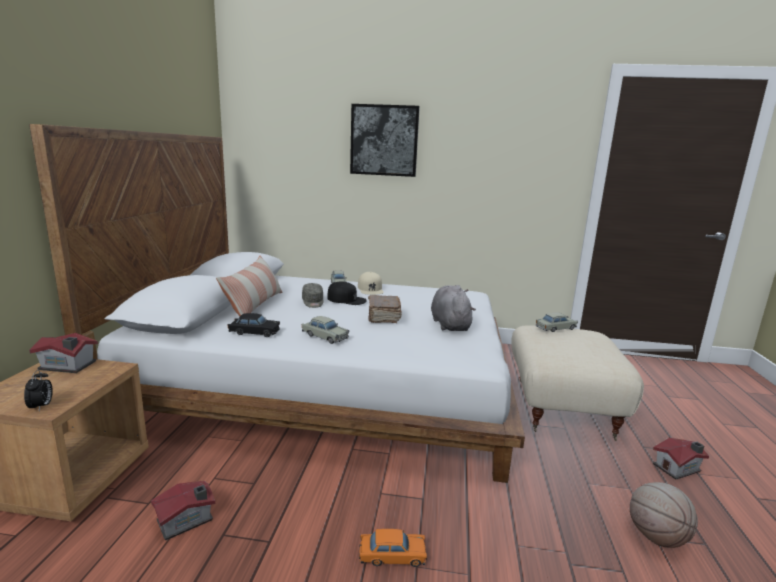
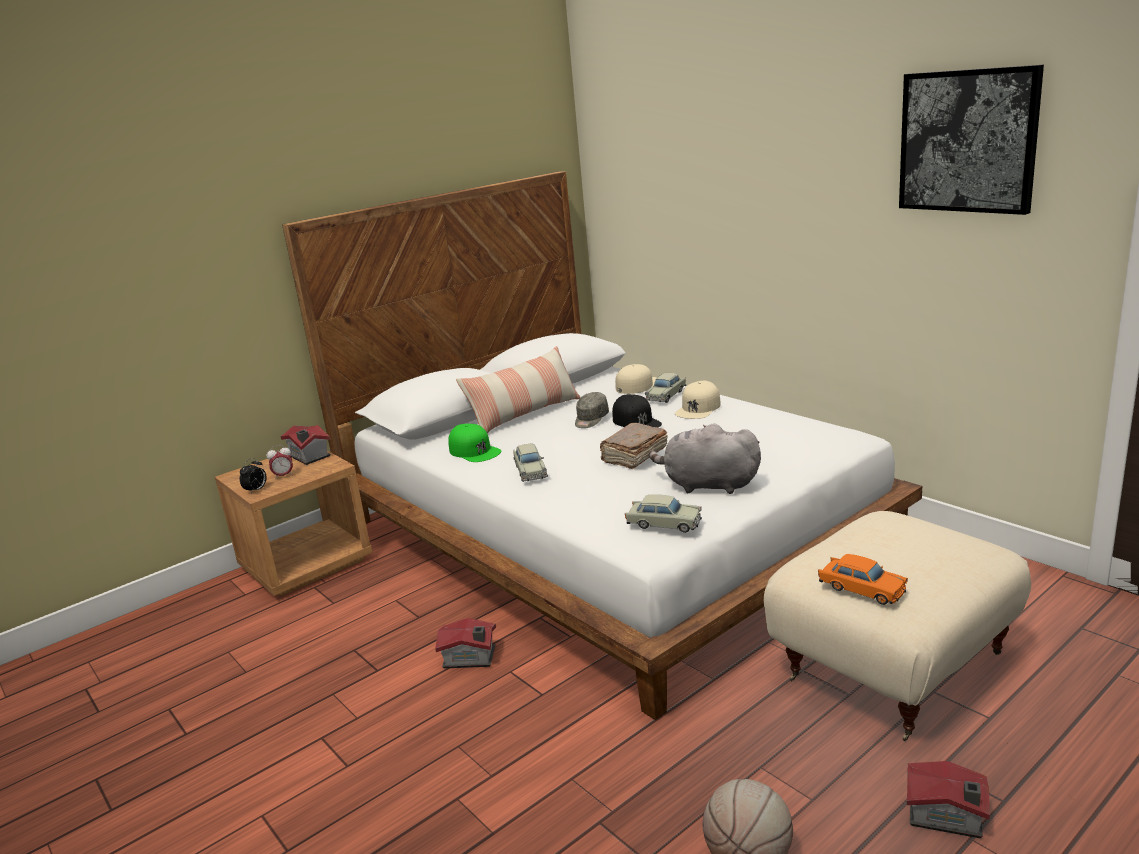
camera: 45 degrees right, 5 degrees up
(60, 387) = (283, 476): none -> alarm clock
(187, 520) = (343, 628): toy house -> toy house (470, 658)
(254, 332) = (474, 451): black toy car -> green cap
(309, 282) = (638, 385): none -> beige cap
(384, 140) = (763, 165): picture -> picture (968, 141)
(392, 555) = (450, 727): orange toy car -> orange toy car (862, 589)
(449, 324) = (707, 485): grey plush toy -> grey plush toy turned 105 degrees counterclockwise
(555, 328) = (915, 527): beige toy car -> beige toy car (664, 523)

